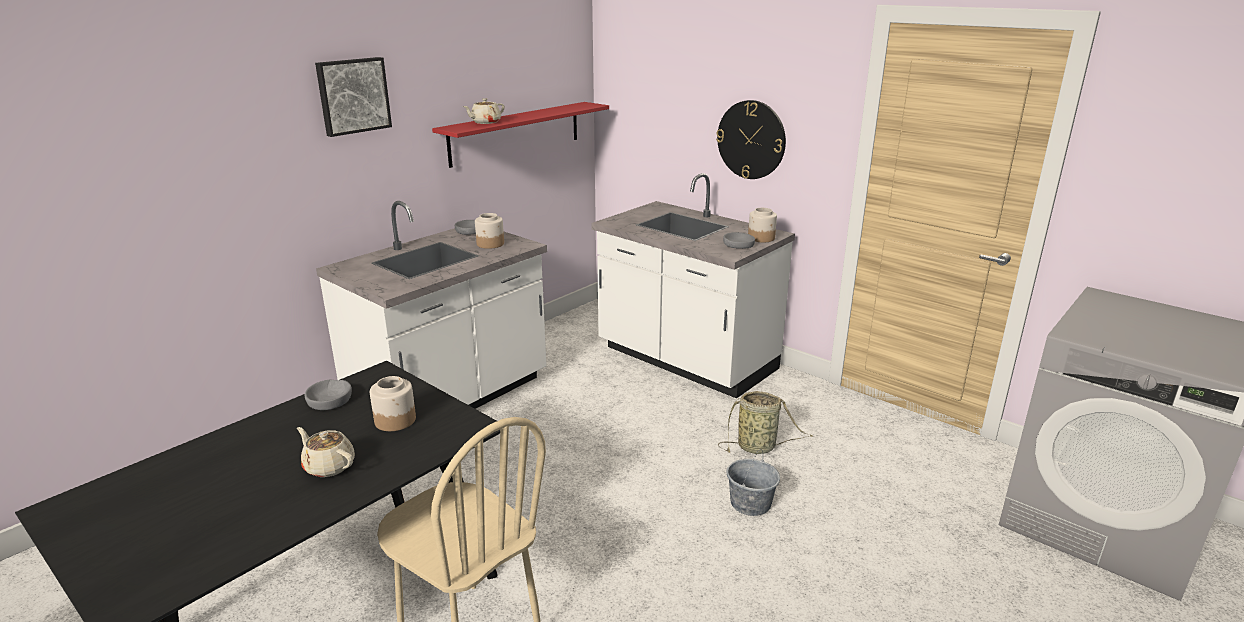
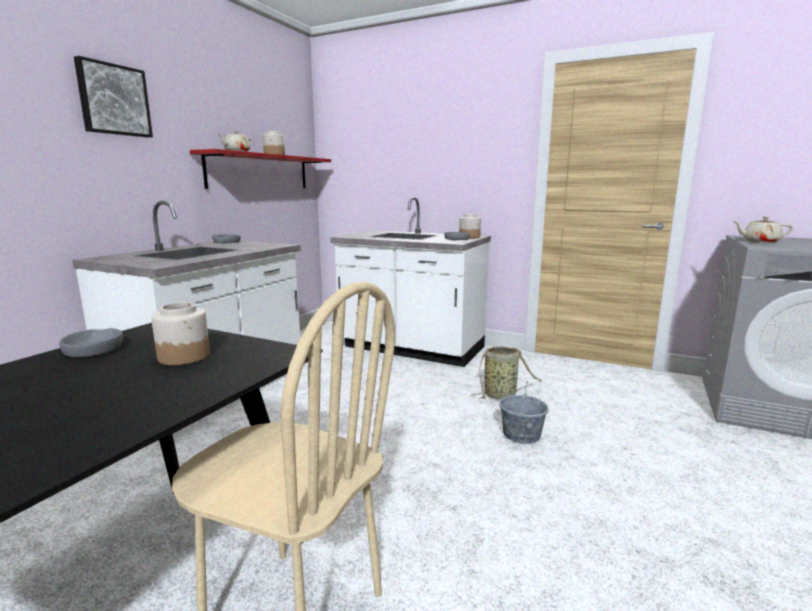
camera: 15 degrees left, 10 degrees down
(329, 466) = (98, 401): beige teapot -> beige teapot (759, 242)
(490, 244) = (249, 245): jar -> jar (274, 155)
(751, 140) = (449, 170): wall clock -> none

